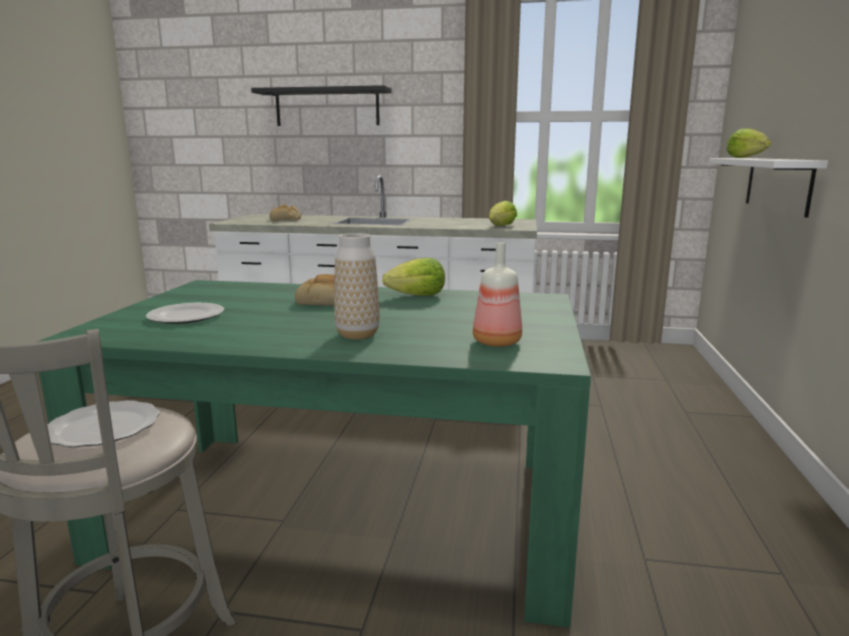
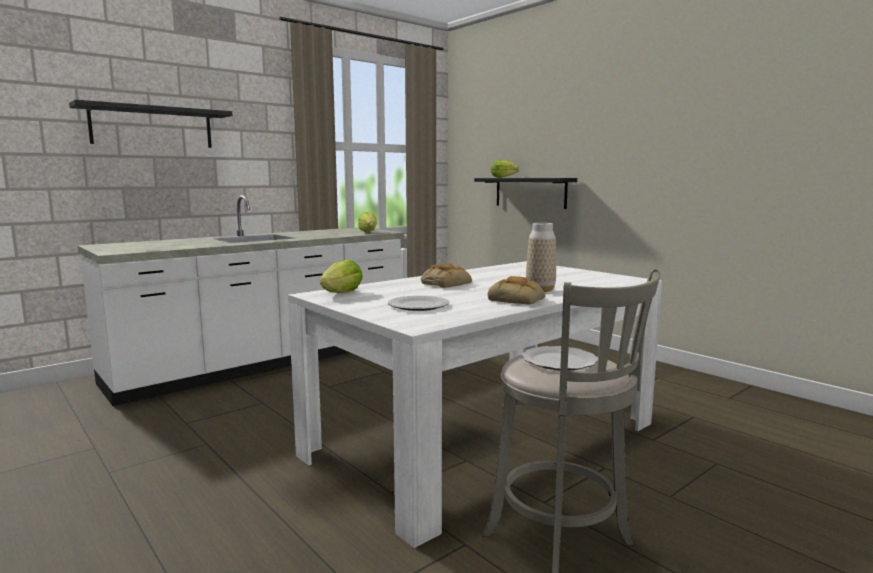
camera: 50 degrees left, 5 degrees down
(285, 219) = (161, 245): bread -> bread (518, 299)
(346, 510) = (484, 439): green dining table -> white dining table
(417, 296) = (475, 273): lettuce -> lettuce (342, 293)
(495, 342) = (594, 279): bottle -> none
(777, 184) = (530, 192): white shelf -> black shelf

